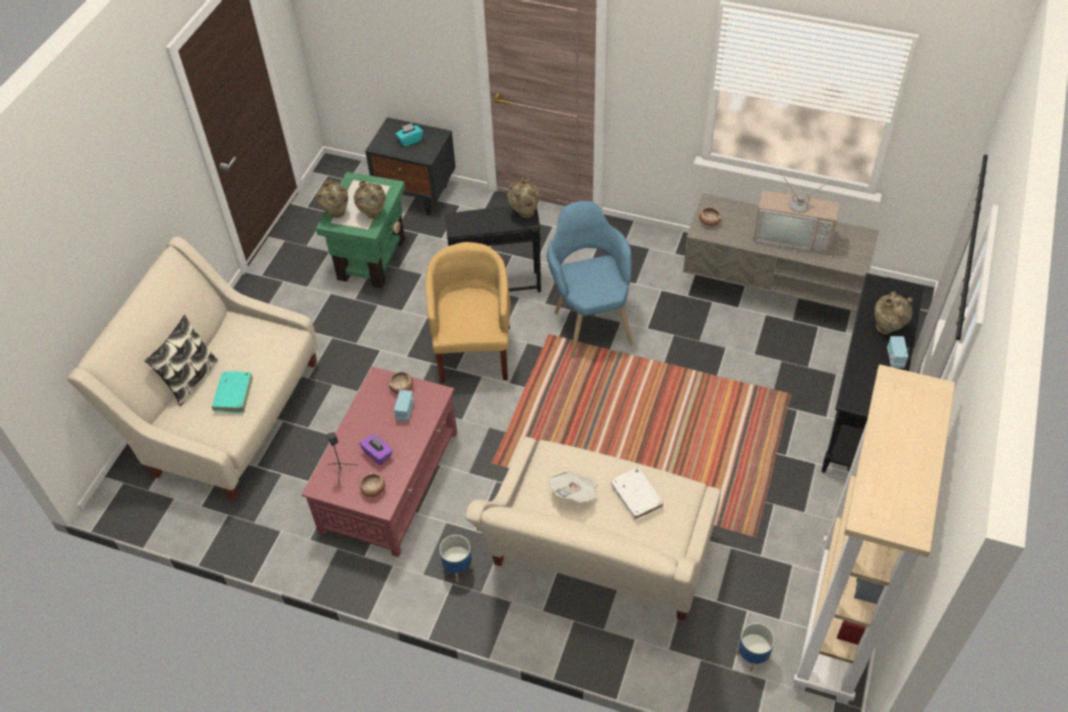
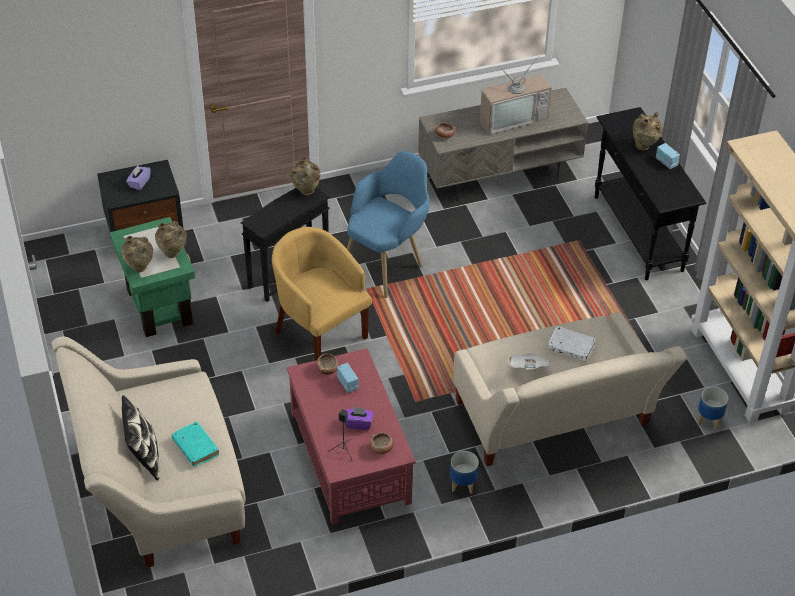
camera: 40 degrees left, 5 degrees down
(410, 140) = (139, 183): turquoise tissue box -> purple tissue box
(589, 320) = (387, 262): blue armchair -> blue armchair turned 90 degrees clockwise

